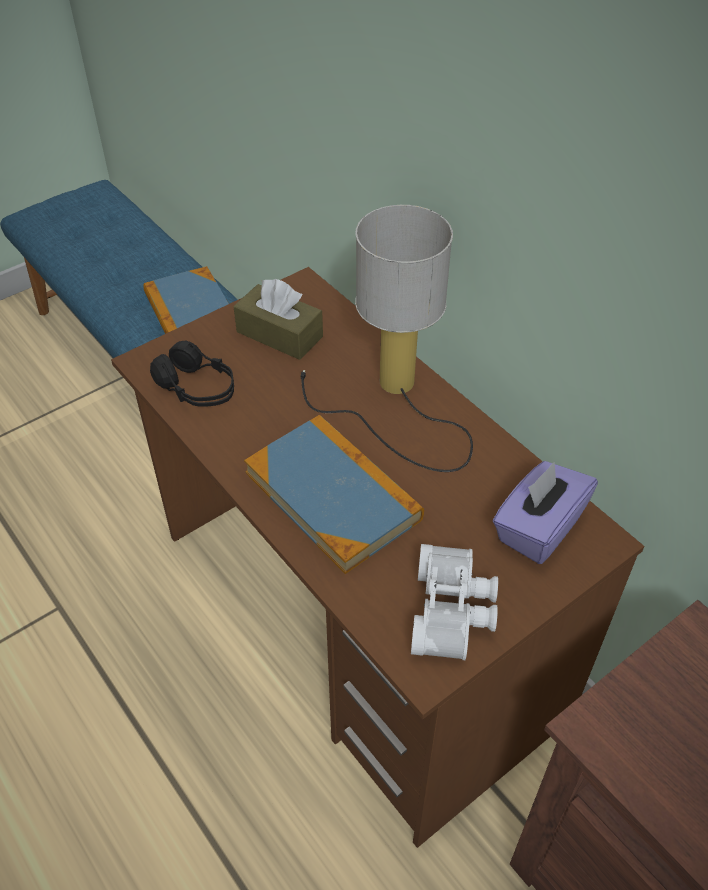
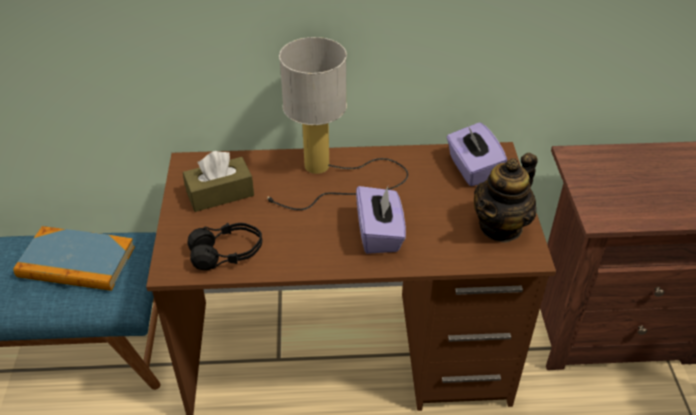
camera: 55 degrees left, 5 degrees down
(333, 495) = (379, 234): book -> purple tissue box
(454, 611) = (501, 226): white binoculars -> teapot

